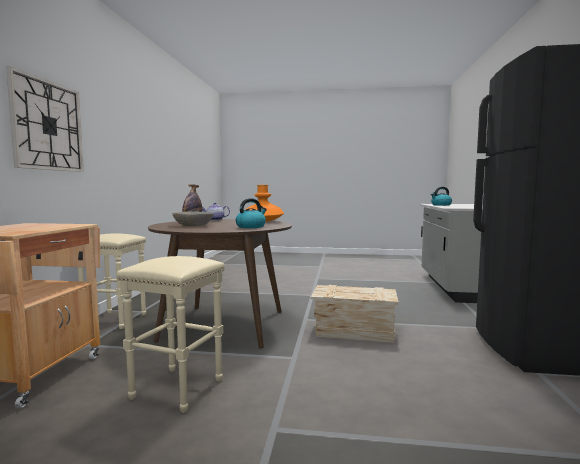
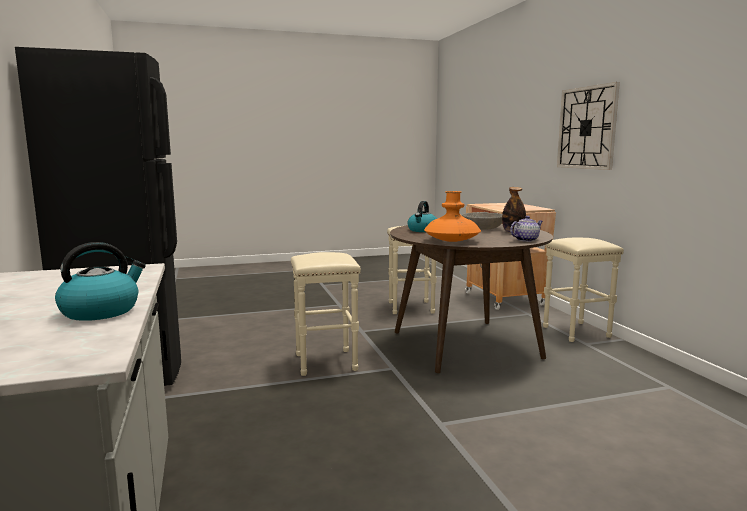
camera: 155 degrees right, 5 degrees up
(353, 332) = (324, 361): crate -> beige stool

